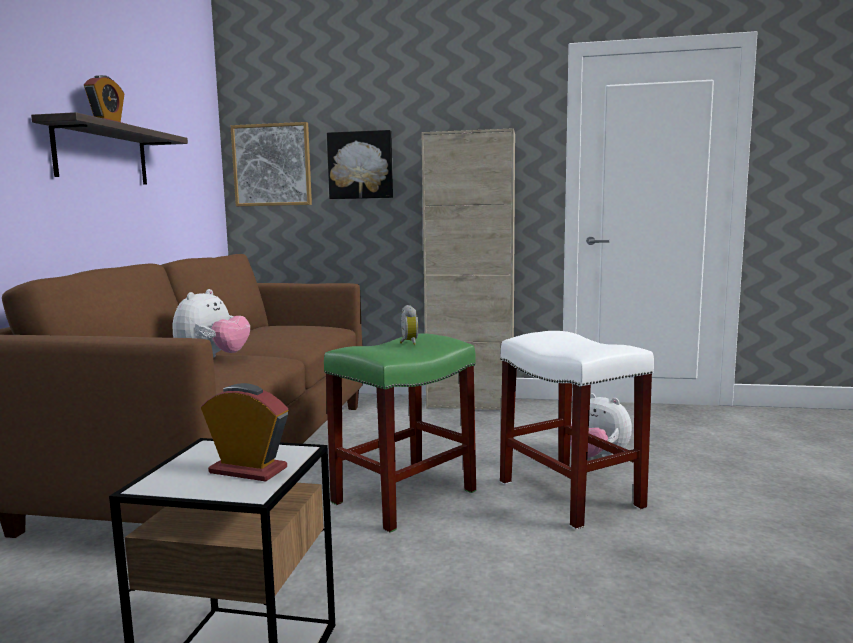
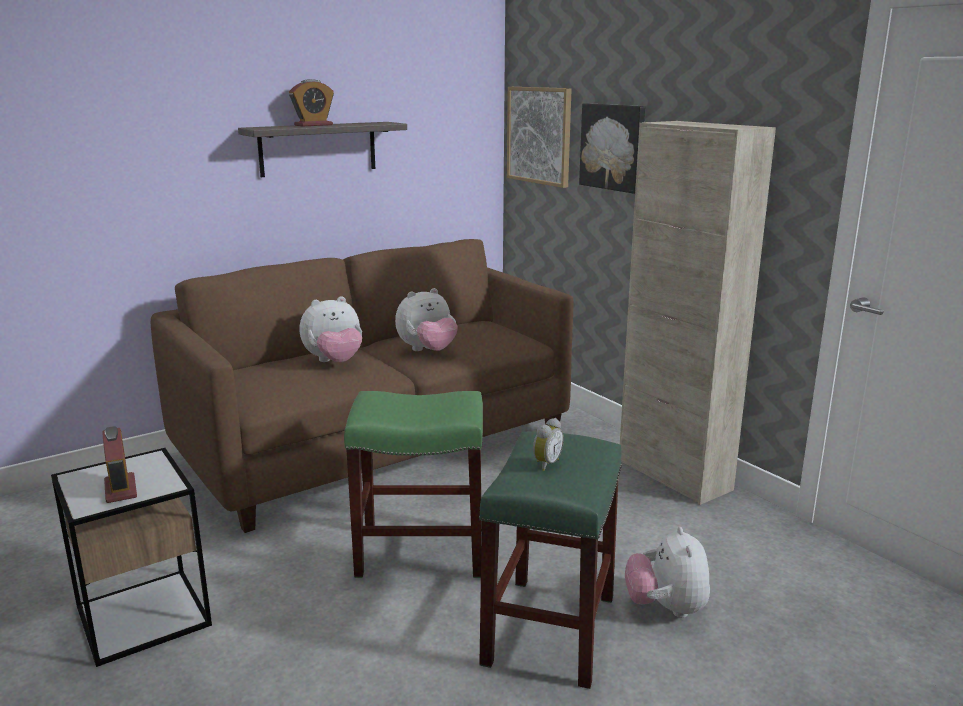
camera: 45 degrees right, 10 degrees up
(275, 341) = (427, 351): none -> plush toy
(408, 343) = (424, 405): alarm clock -> alarm clock (545, 464)
(568, 494) = (549, 628): white stool -> green stool

